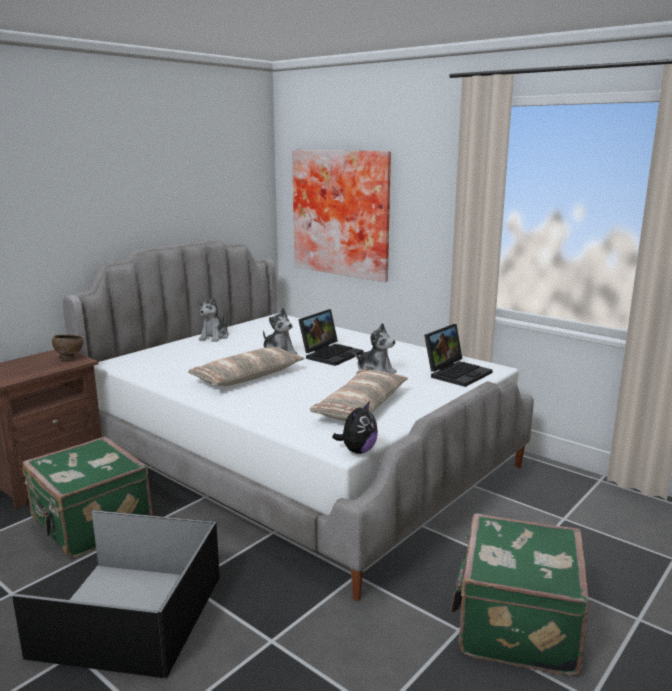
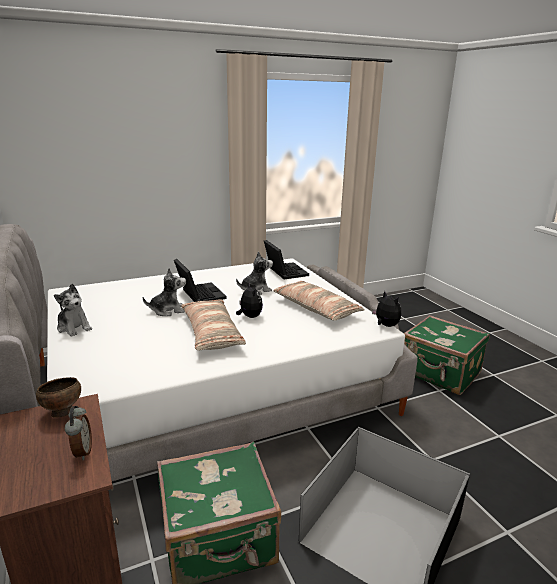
camera: 65 degrees left, 5 degrees up
(25, 374) = (81, 452): none -> alarm clock
(301, 383) = (249, 316): none -> plush toy
(343, 213) = (100, 174): picture -> none

